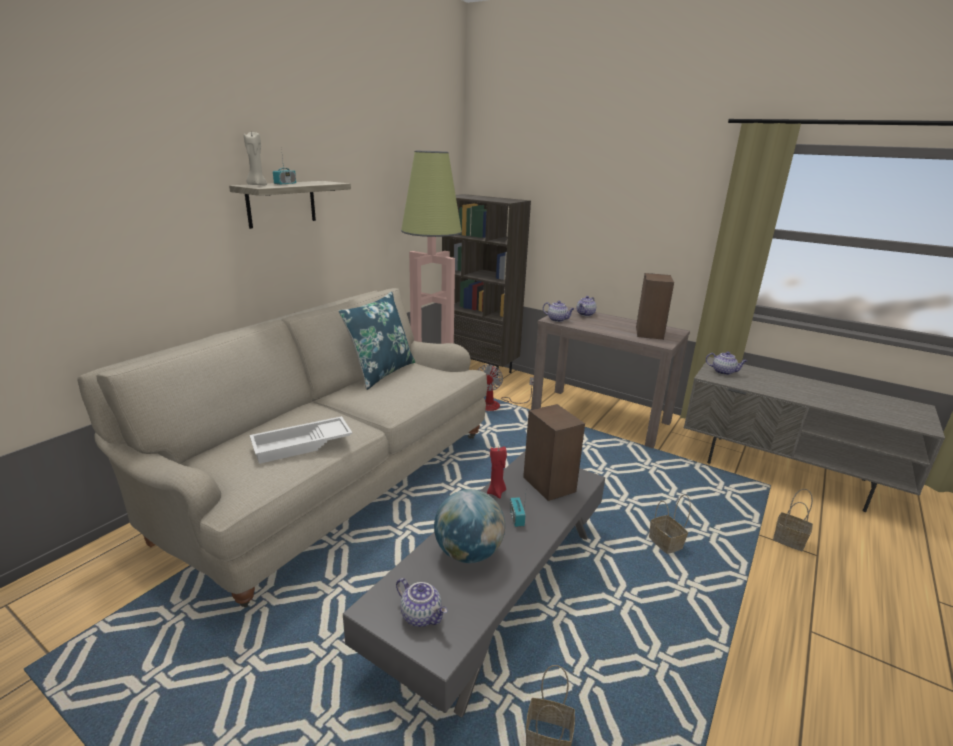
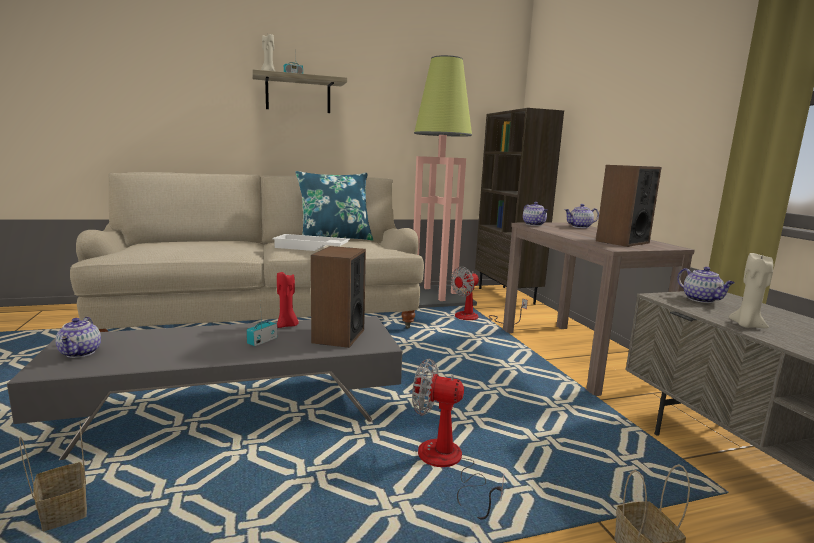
camera: 40 degrees right, 10 degrees down
(302, 445) = (188, 248): white tray -> white tray (310, 248)
(468, 553) = (183, 342): globe -> none
(666, 544) = (447, 465): basket -> fan
(773, 391) = (746, 325): none -> beige candle

